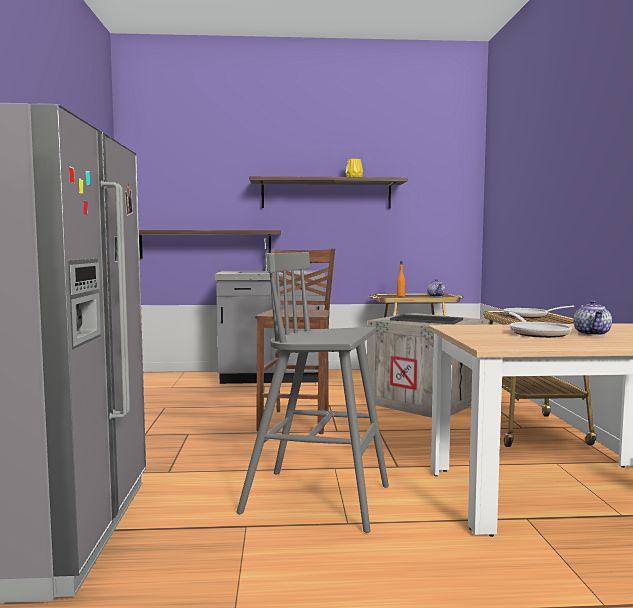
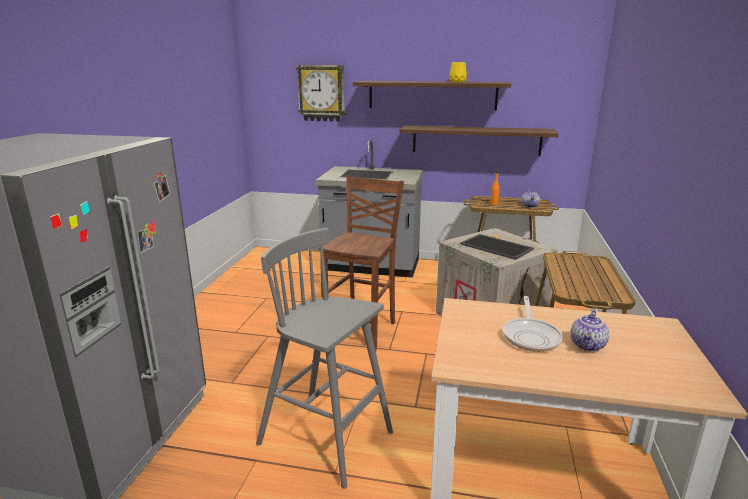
camera: 15 degrees right, 15 degrees up
(205, 244) = (319, 141): shelf -> shelf (476, 140)
(209, 193) = (321, 93): none -> wall clock
(529, 316) = (581, 271): frying pan -> none

